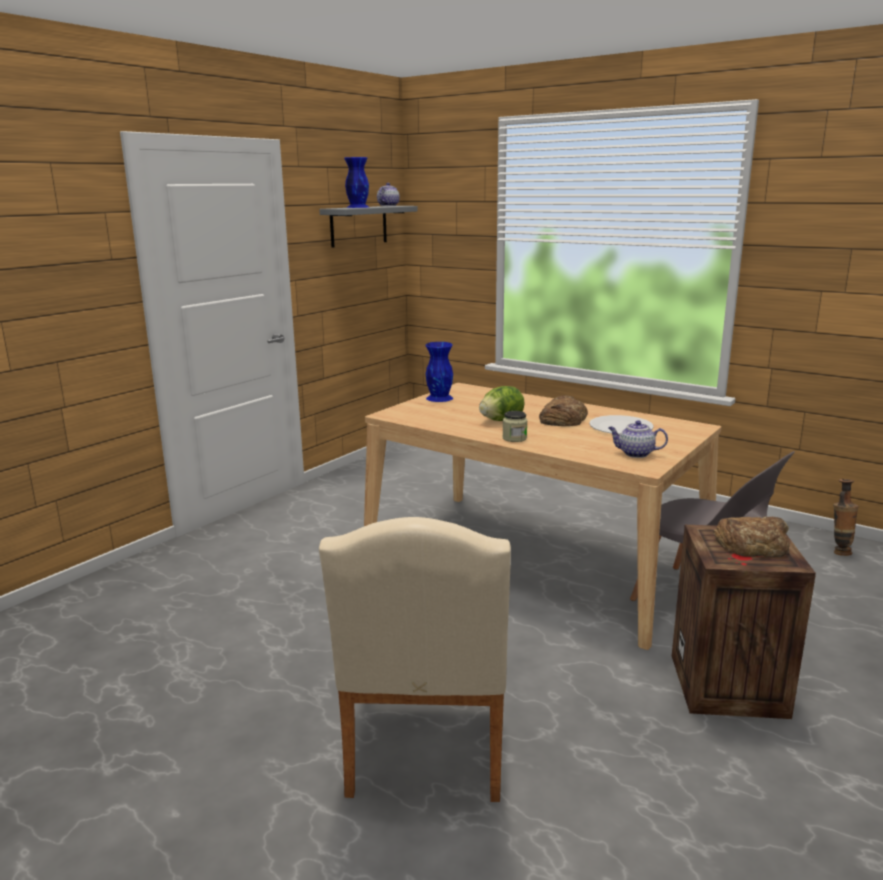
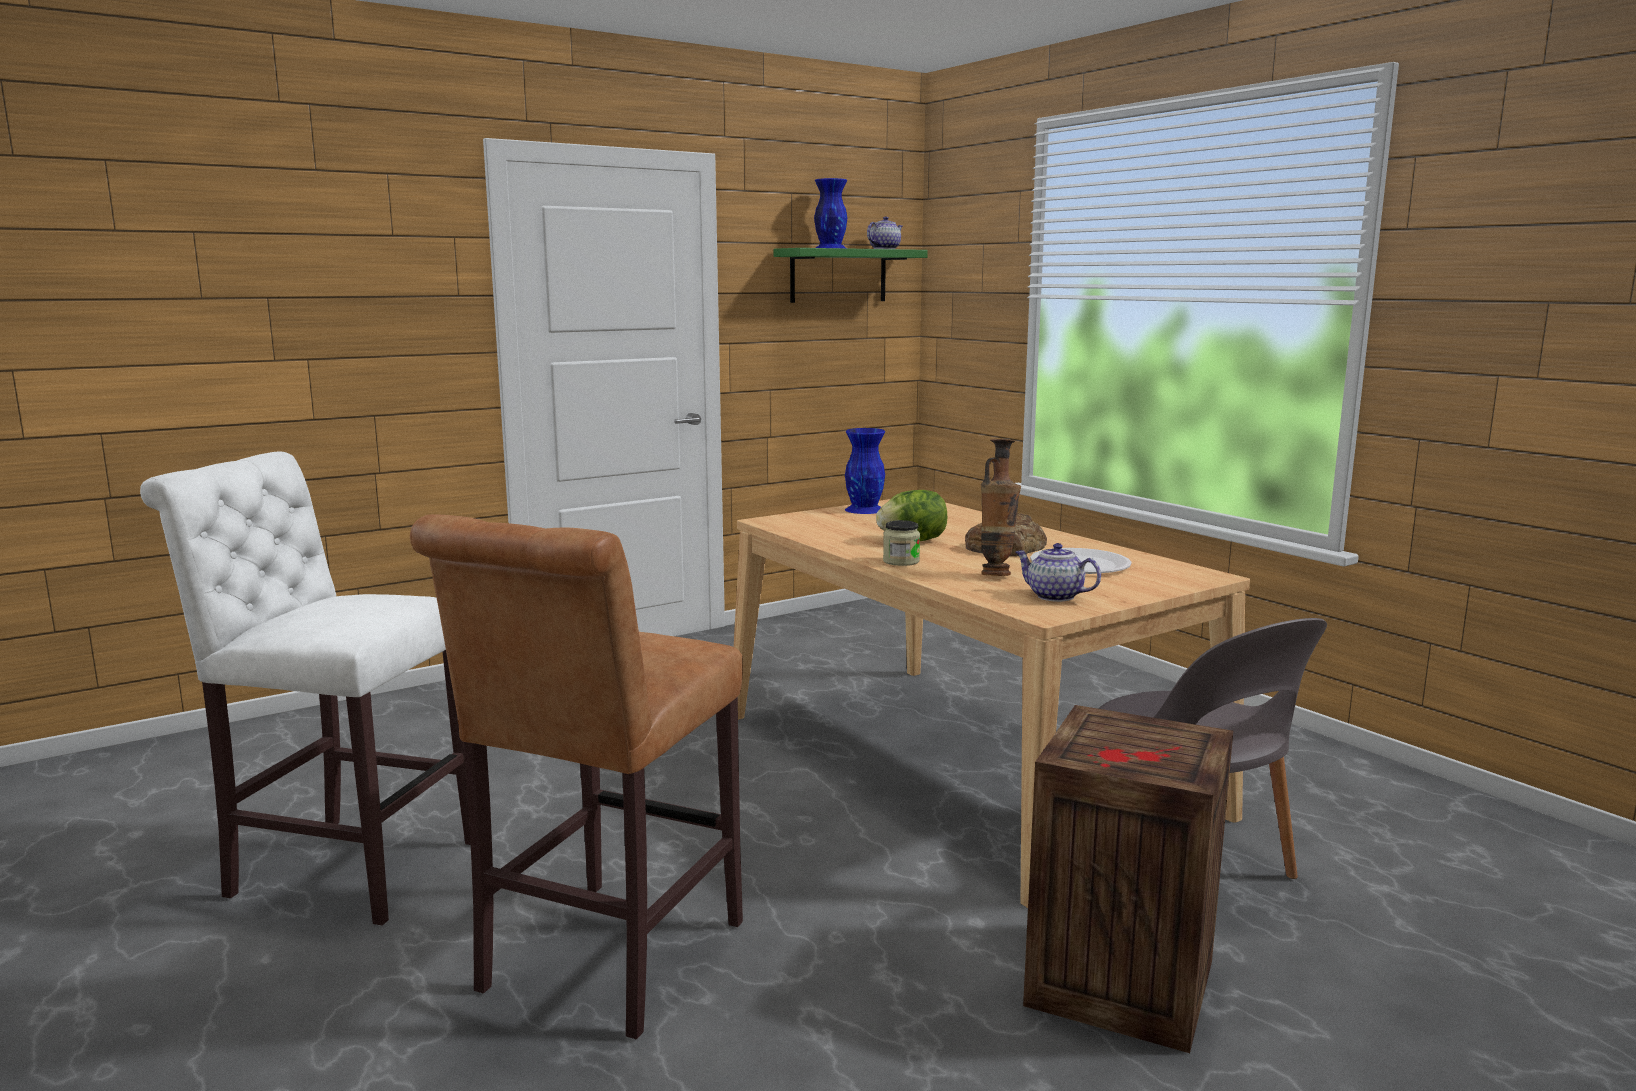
camera: 20 degrees right, 5 degrees down
(175, 726) = (344, 867): none -> white stool
(358, 226) = (838, 275): grey shelf -> green shelf
(425, 751) = (604, 964): beige chair -> brown stool
(752, 544) = (1152, 743): bread -> none
(839, 551) = (1501, 835): vase -> vase (996, 574)

